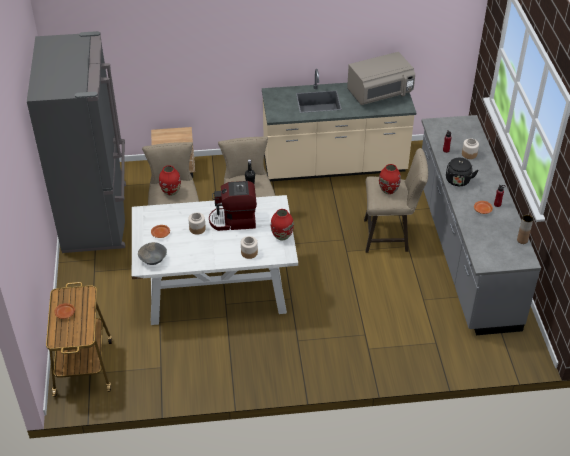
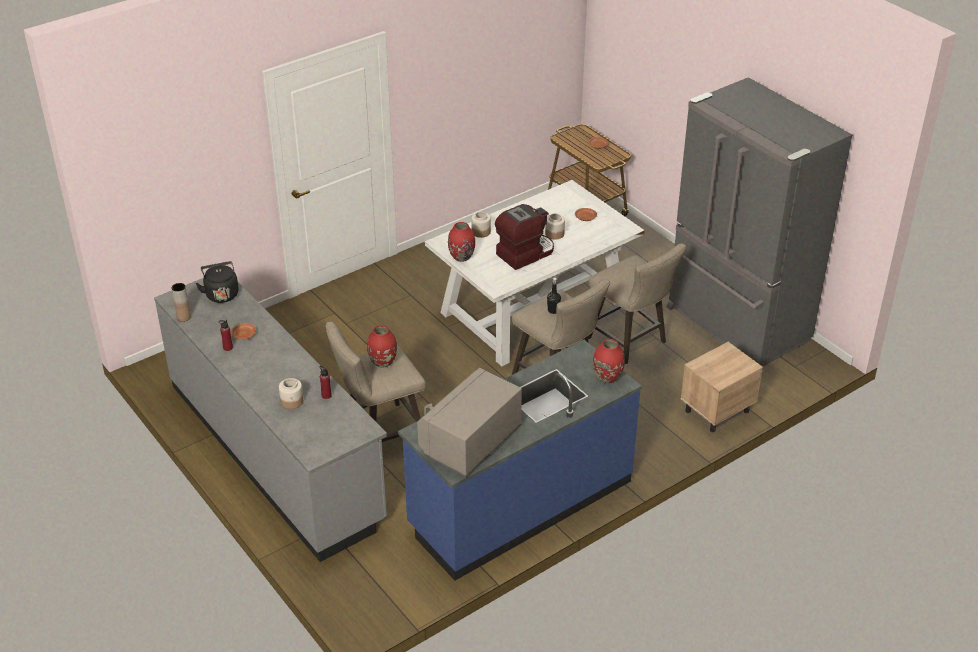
camera: 150 degrees right, 5 degrees down
(153, 259) = (567, 196): grey bowl -> none
(171, 192) = (629, 270): red vase -> red vase (607, 377)
(334, 166) = (520, 504): beige counter -> blue counter
(458, 181) = (290, 359): black kettle -> black kettle (221, 294)

